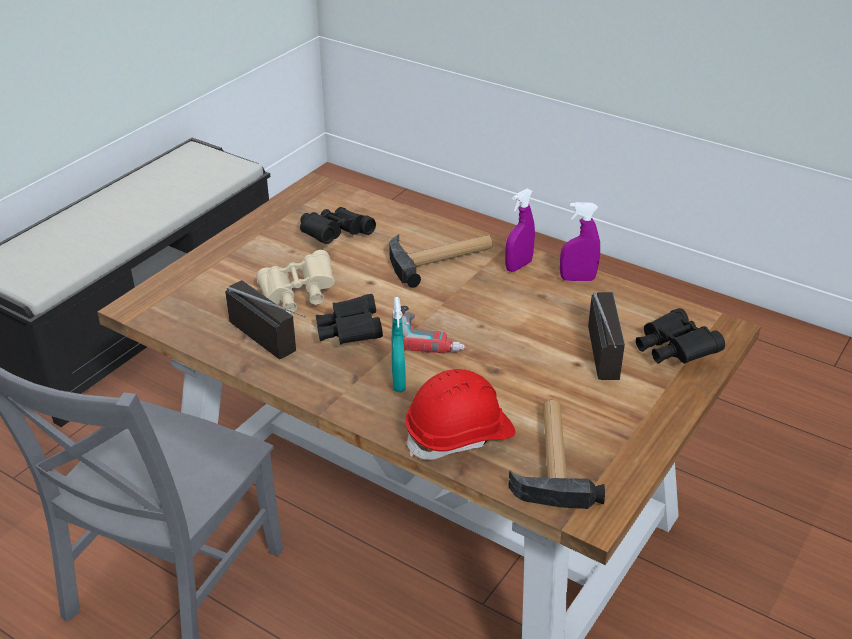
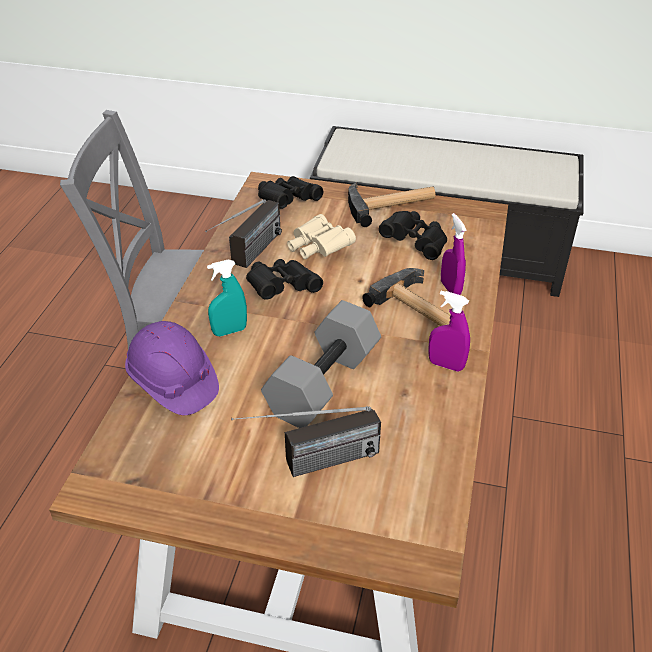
camera: 70 degrees right, 5 degrees up
(430, 331) = (307, 332): power drill -> none
(460, 435) = (173, 383): red hard hat -> purple hard hat
(505, 337) = (322, 381): none -> grey dumbbell
(552, 458) = (159, 448): hammer -> hammer (391, 205)
(577, 279) = (451, 413): purple spray bottle -> purple spray bottle (450, 289)
(673, 351) = (362, 515): black binoculars -> black binoculars (287, 202)

